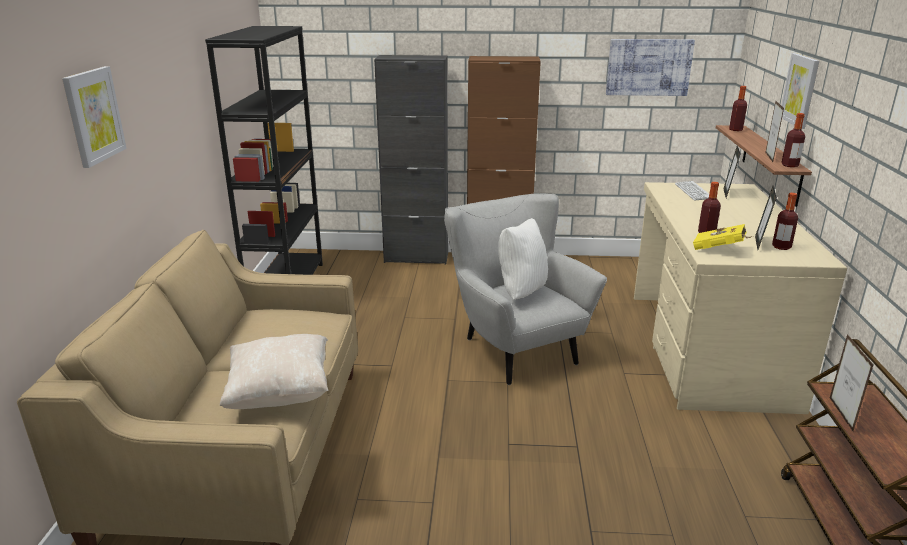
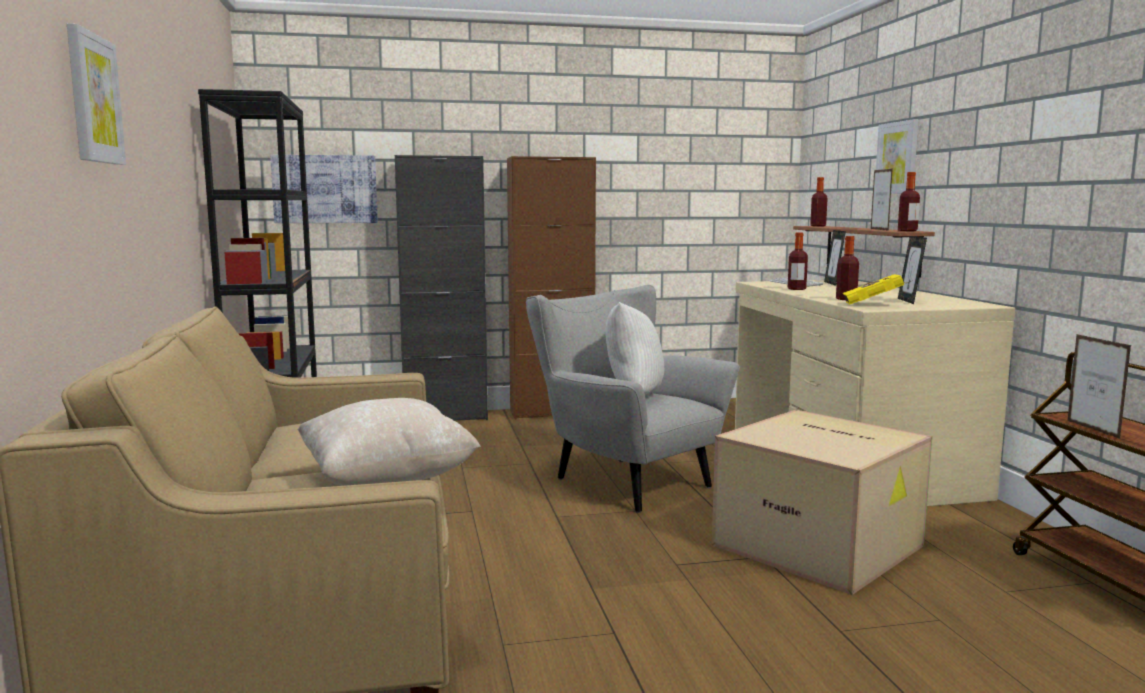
camera: 15 degrees left, 15 degrees down
(627, 442) = (821, 545): none -> cardboard box
(648, 67) = (707, 172): picture -> picture (325, 189)
(781, 247) = (933, 301): bottle -> bottle (796, 289)

